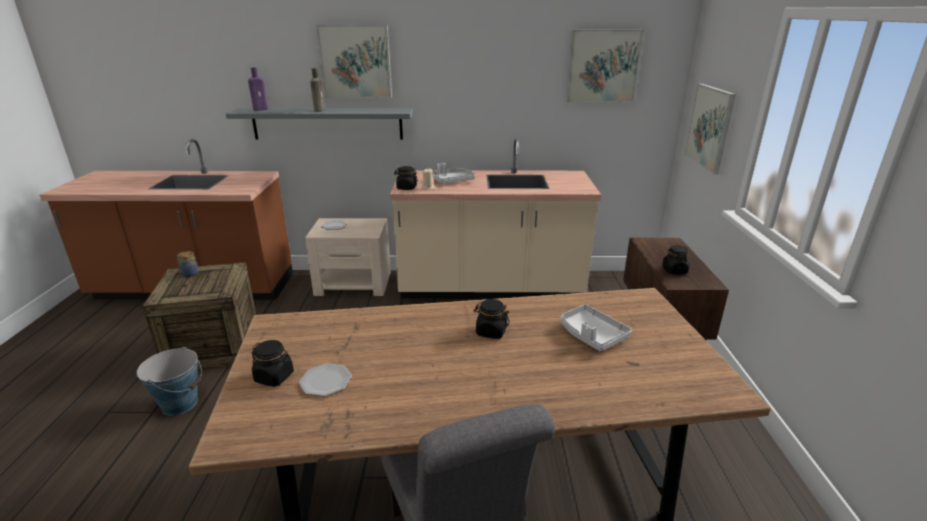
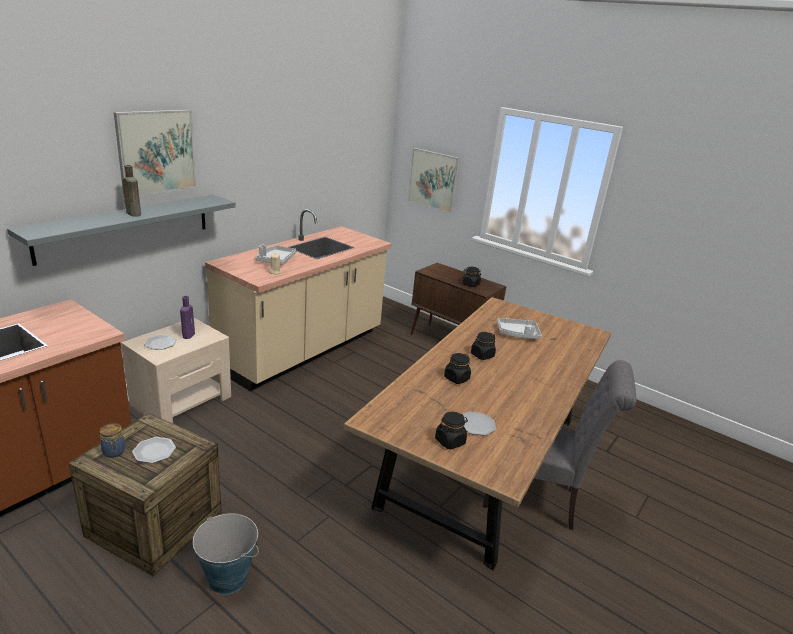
camera: 55 degrees left, 0 degrees up
(201, 283) = (154, 451): none -> plate
(262, 109) = (55, 225): purple bottle -> purple bottle (189, 334)
(406, 188) = (257, 277): black jar -> black jar (456, 378)
(603, 66) = (349, 138): picture -> none

